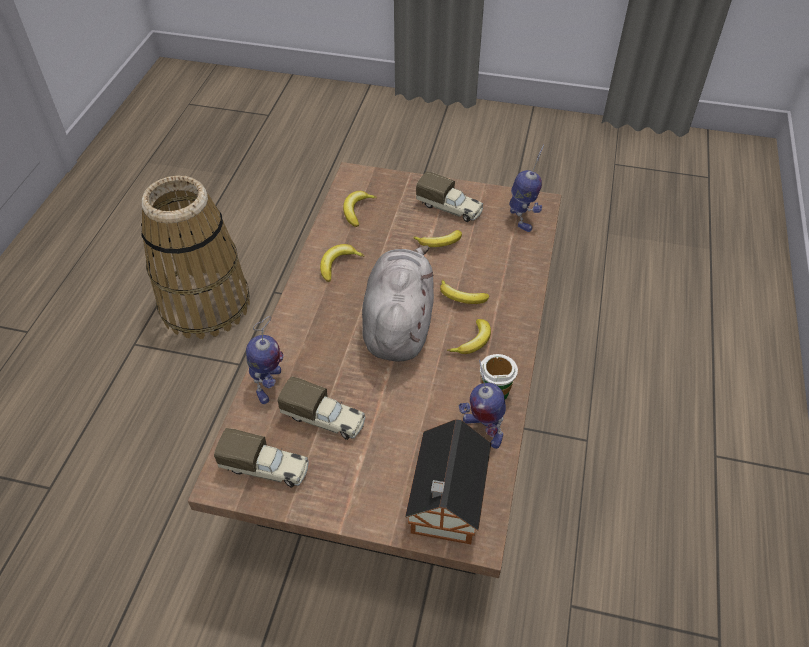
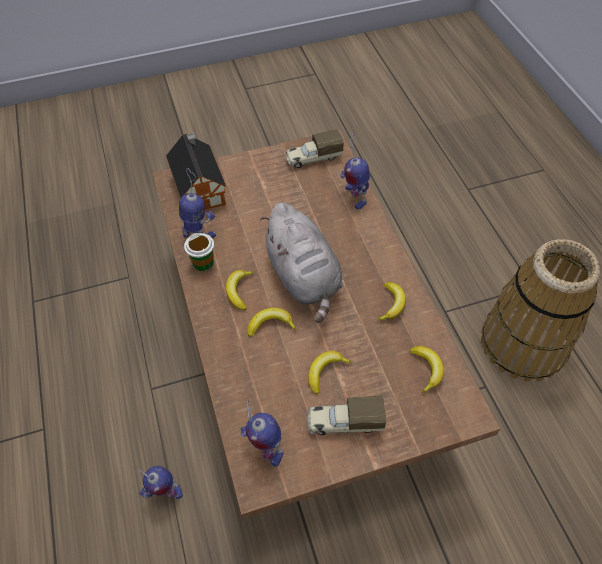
camera: 150 degrees right, 5 degrees up
(324, 419) = (302, 195): toy truck -> none
(603, 347) = (164, 492): none -> toy robot

